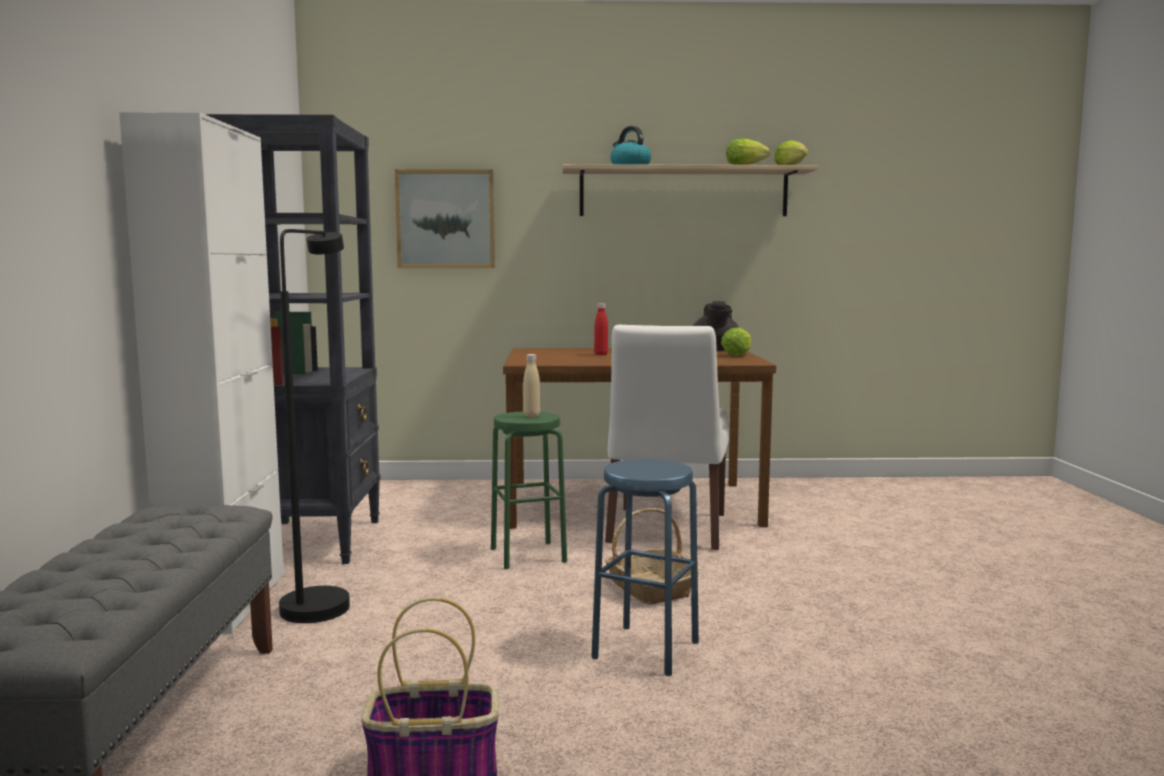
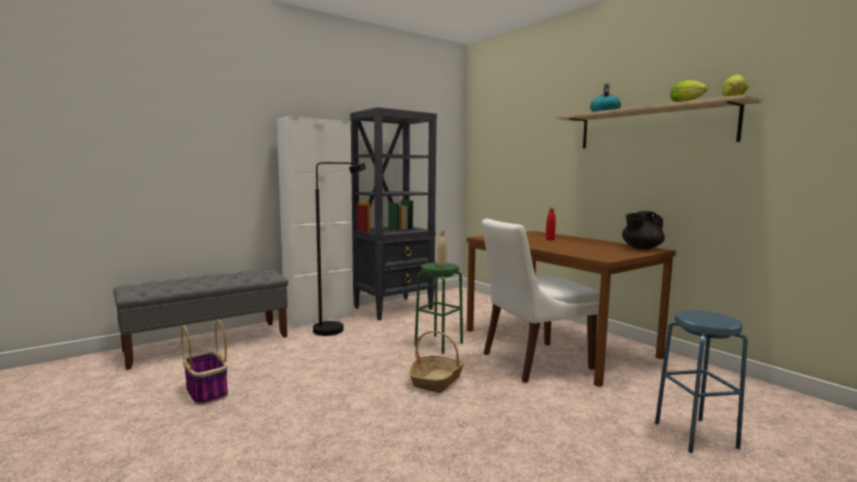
camera: 55 degrees right, 0 degrees up
(445, 219) = (517, 153): picture -> none
(646, 650) = (355, 400): blue stool -> blue stool (695, 435)
(738, 355) = (631, 253): lettuce -> none

